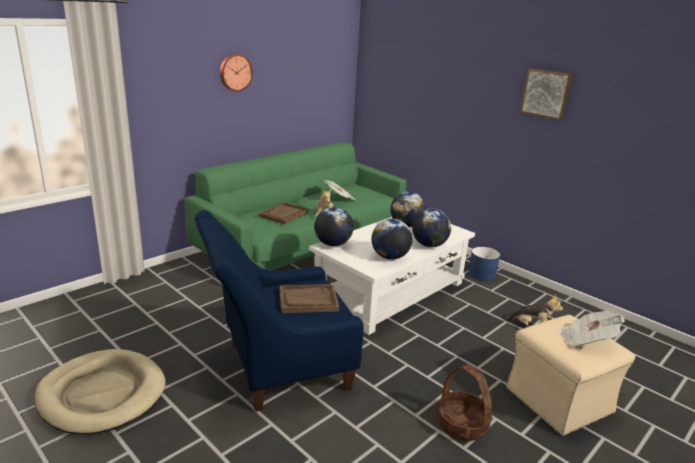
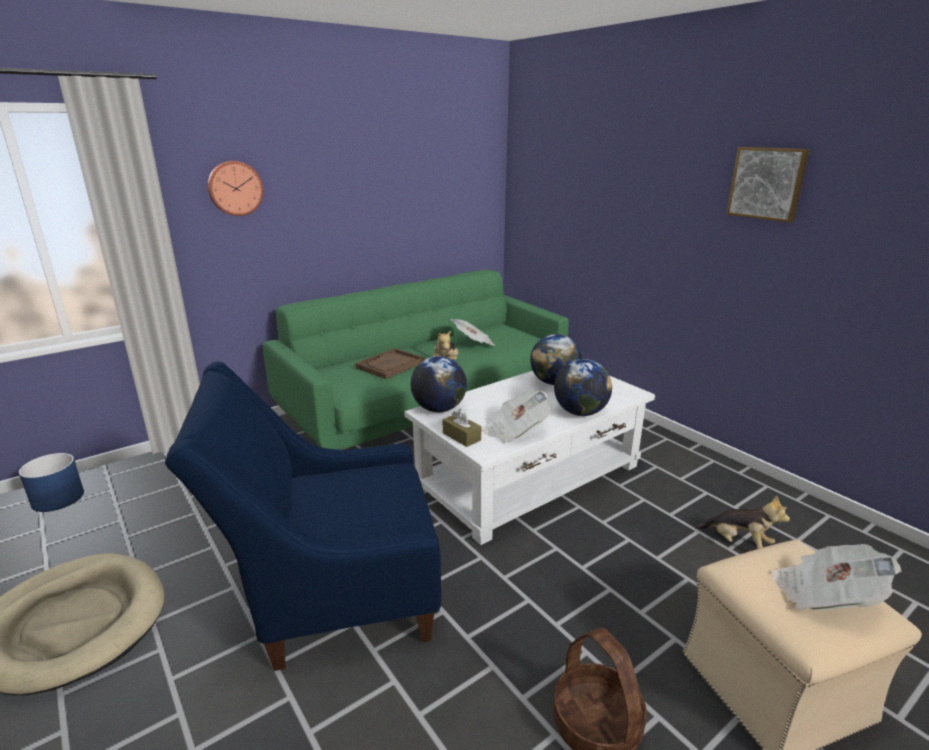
camera: 10 degrees right, 0 degrees up
(235, 72) = (328, 176): wall clock -> wall clock (235, 188)
(308, 300) = (370, 498): brown tray -> none
(355, 261) = (461, 436): none -> brown tissue box
(390, 257) = (515, 431): globe -> newspaper
(482, 274) = (670, 452): blue planter -> blue planter (58, 498)

